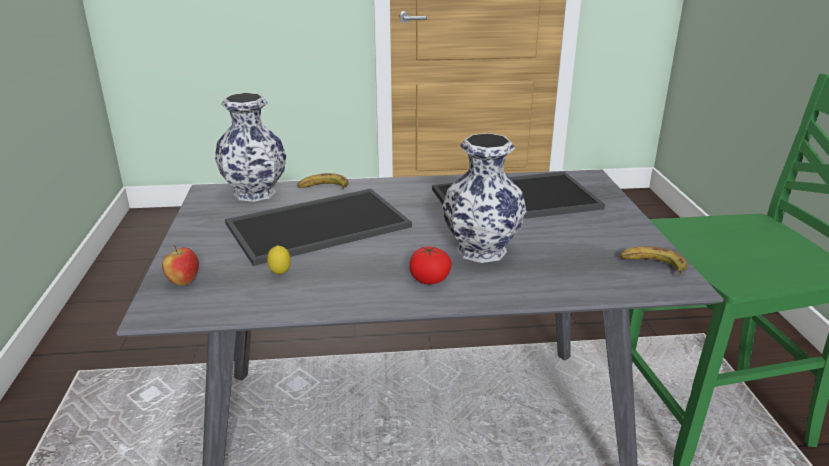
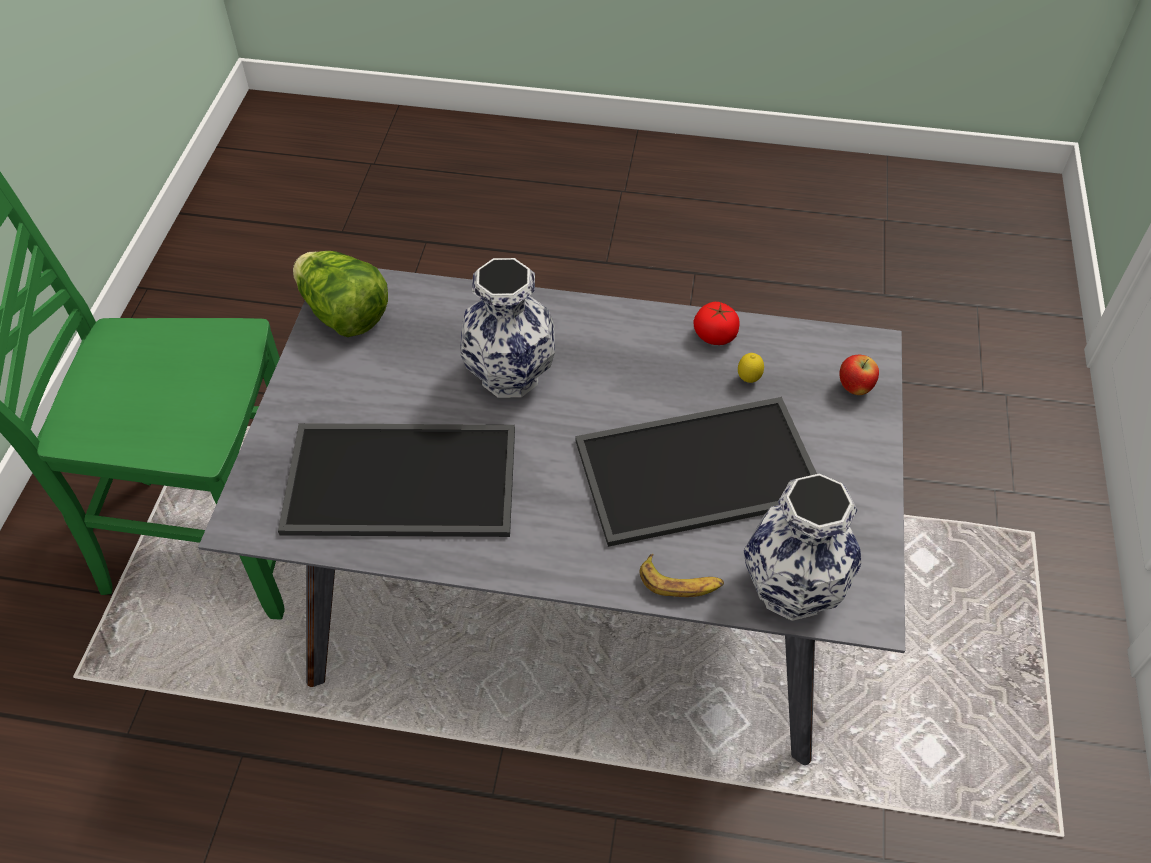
camera: 165 degrees left, 25 degrees up
(429, 280) = (589, 339): tomato -> tomato (715, 336)
(652, 265) = (343, 314): banana -> lettuce

